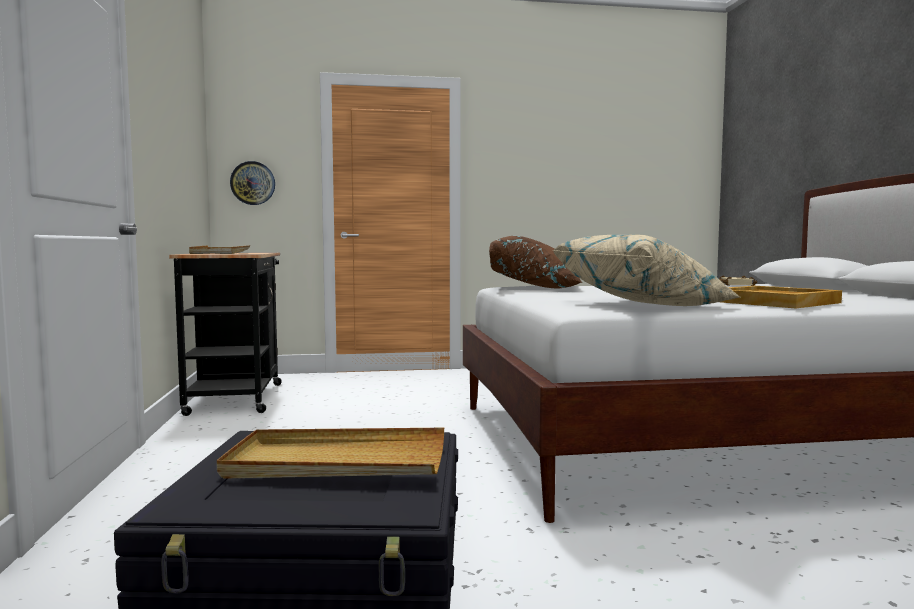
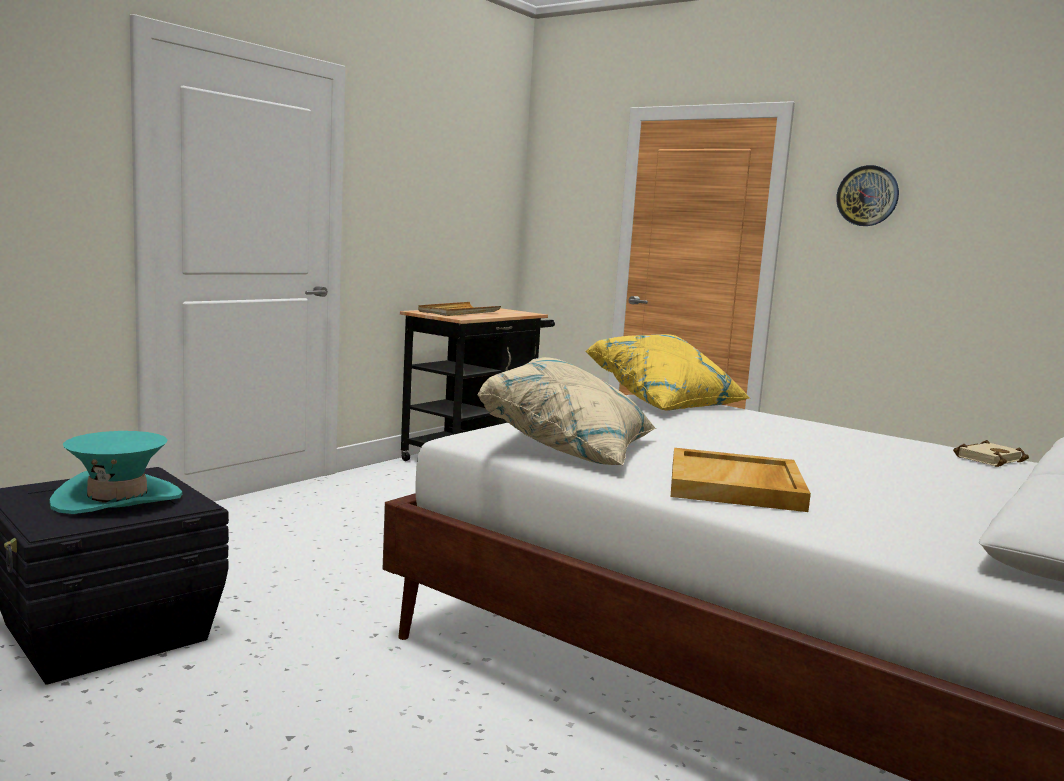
camera: 45 degrees right, 5 degrees up
(253, 183) = (557, 234): wall clock -> wall clock (867, 196)
(337, 462) = (117, 499): beige tray -> turquoise hat
(534, 286) = (666, 402): brown pillow -> yellow pillow

